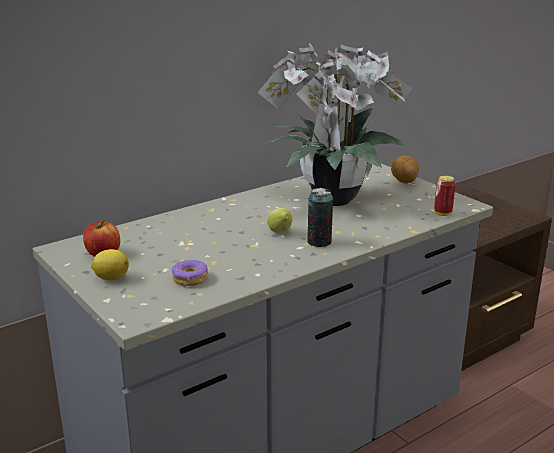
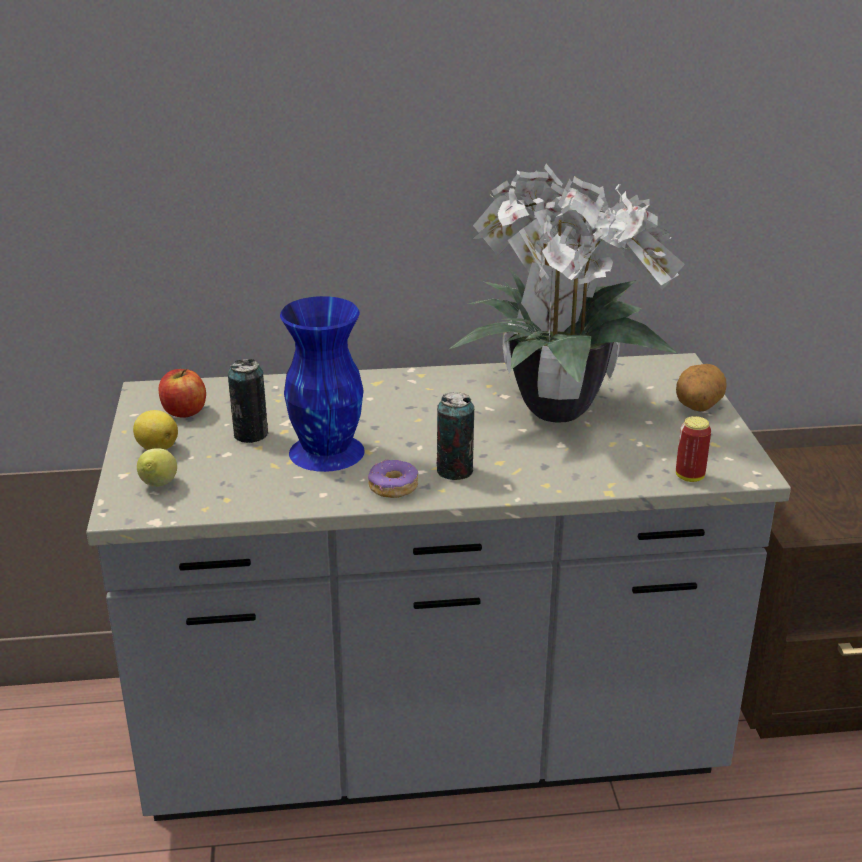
camera: 30 degrees right, 5 degrees up
(167, 255) = (250, 434): none -> can
(190, 279) = (238, 476): donut -> donut (393, 487)
(229, 251) = (327, 451): none -> blue vase
(280, 233) = (421, 442): lemon -> lemon (158, 486)

